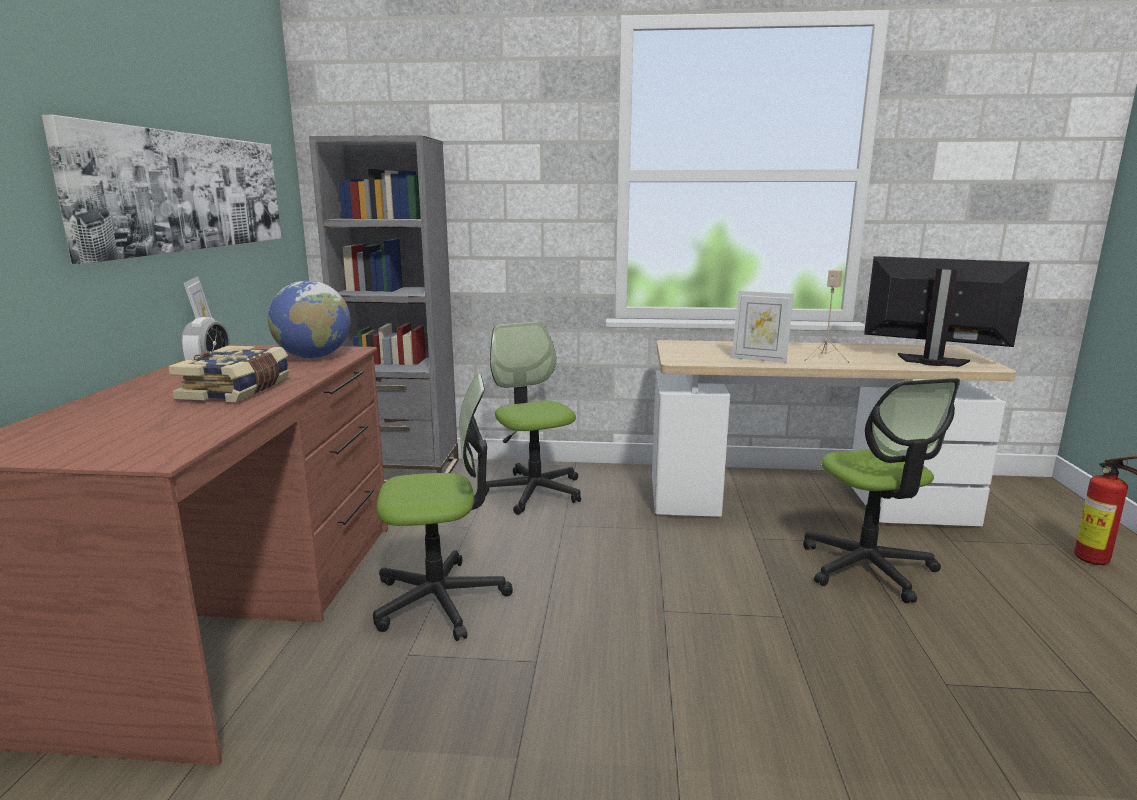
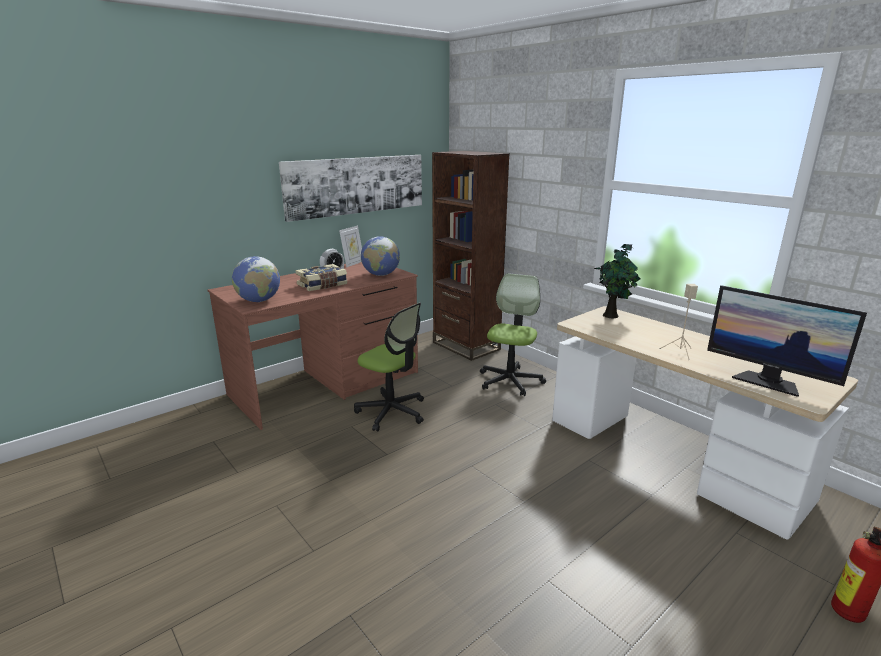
camera: 45 degrees right, 5 degrees up
(150, 443) = (259, 301): none -> globe
(403, 471) = (466, 346): grey bookcase -> brown bookcase
(689, 346) = (612, 315): none -> potted plant
(759, 359) = (630, 338): picture frame -> none
(867, 568) = (628, 511): office chair -> none
(932, 361) = (767, 381): monitor -> monitor turned 150 degrees clockwise

